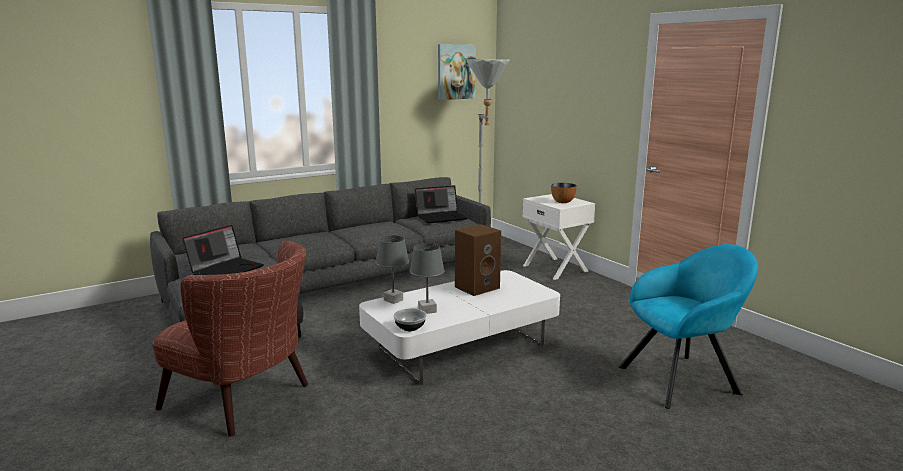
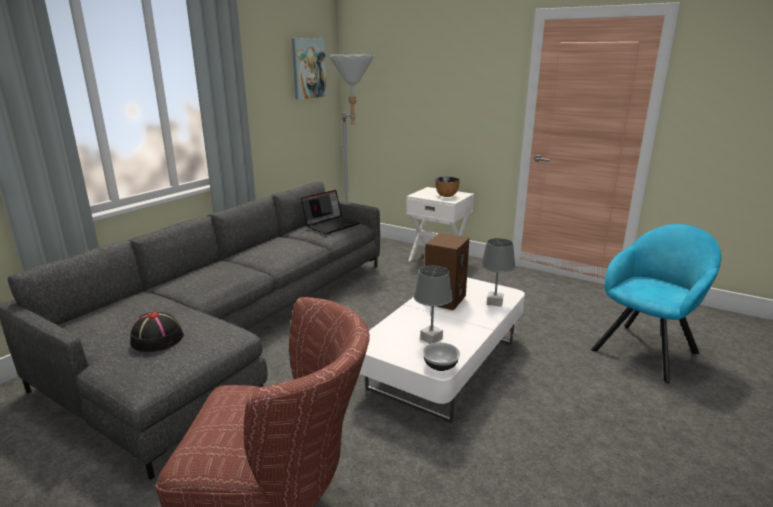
camera: 25 degrees left, 5 degrees up
(226, 269) = (157, 339): laptop -> black hat
(393, 300) = (382, 333): grey table lamp -> grey table lamp (494, 303)

